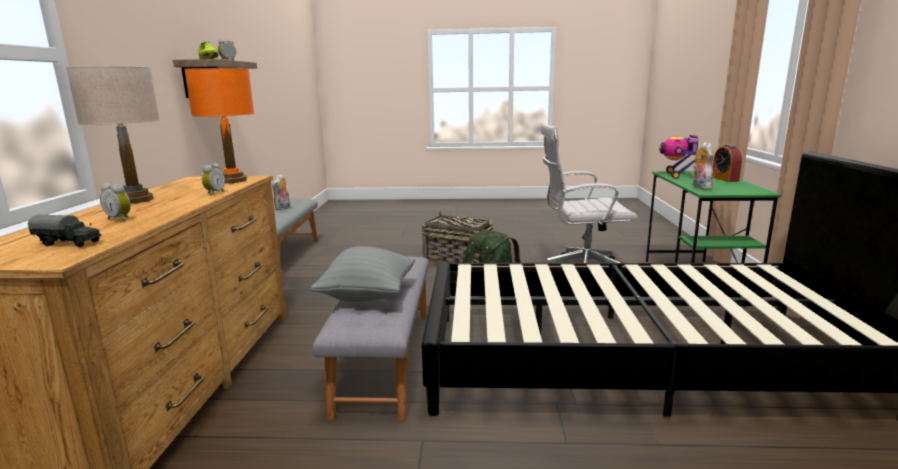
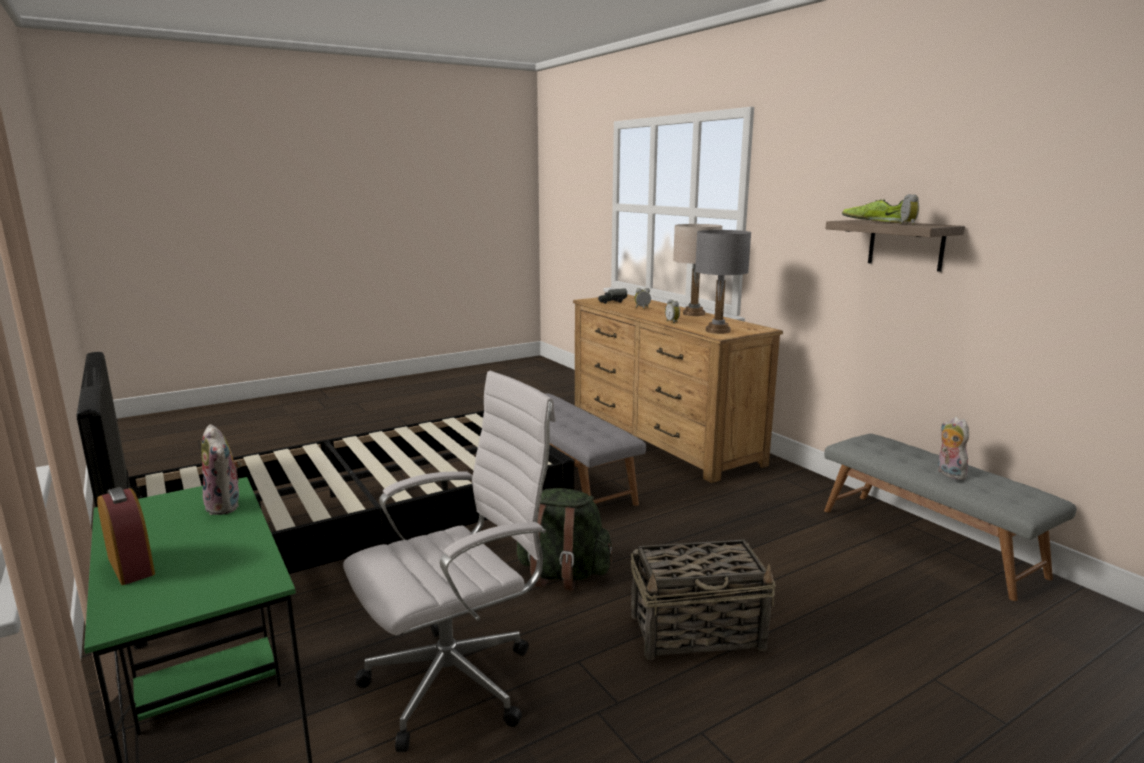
camera: 145 degrees right, 0 degrees up
(232, 180) = (718, 331): orange table lamp -> grey table lamp
(368, 296) = (562, 409): grey pillow -> none
(678, 175) = (237, 565): toy robot -> none

